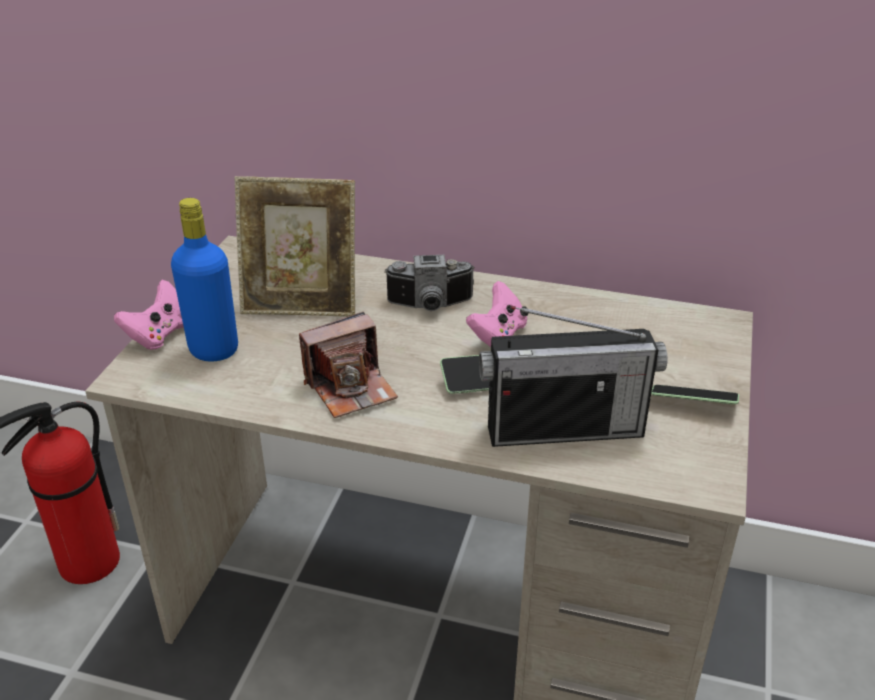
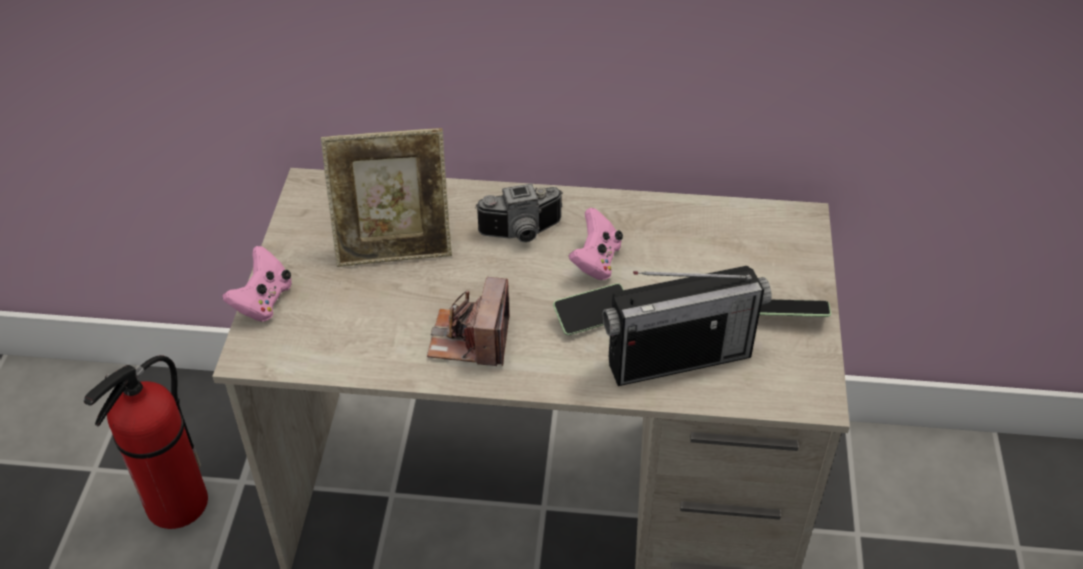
camera: 10 degrees left, 10 degrees up
(214, 350) = (324, 312): blue bottle -> none
(351, 388) = (471, 339): camera -> camera turned 135 degrees clockwise

